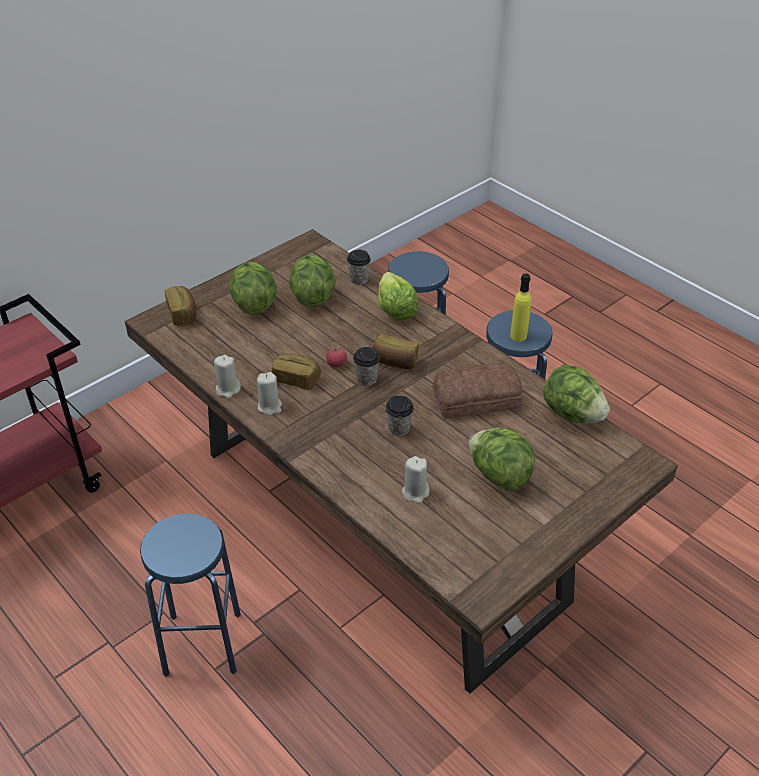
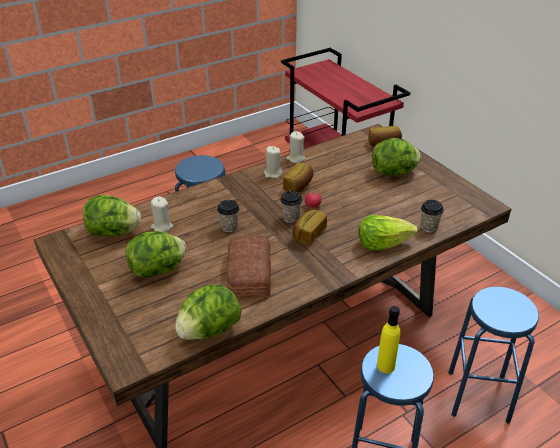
camera: 100 degrees right, 5 degrees down
(312, 297) = (403, 200): lettuce -> lettuce (113, 233)

